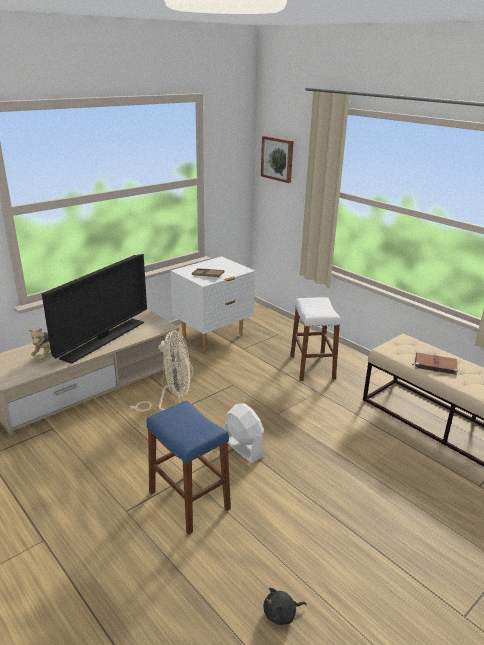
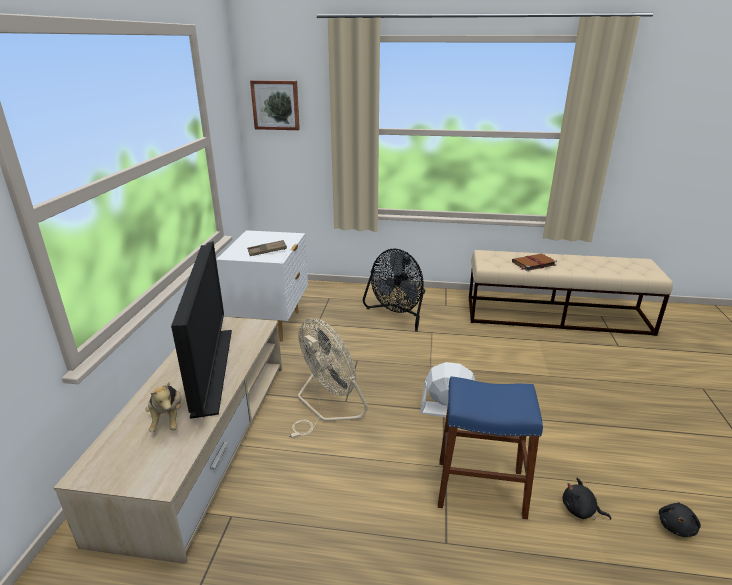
camera: 40 degrees left, 0 degrees up
(230, 556) = (580, 510): none -> black plush toy
(312, 367) = (397, 313): white stool -> black fan

